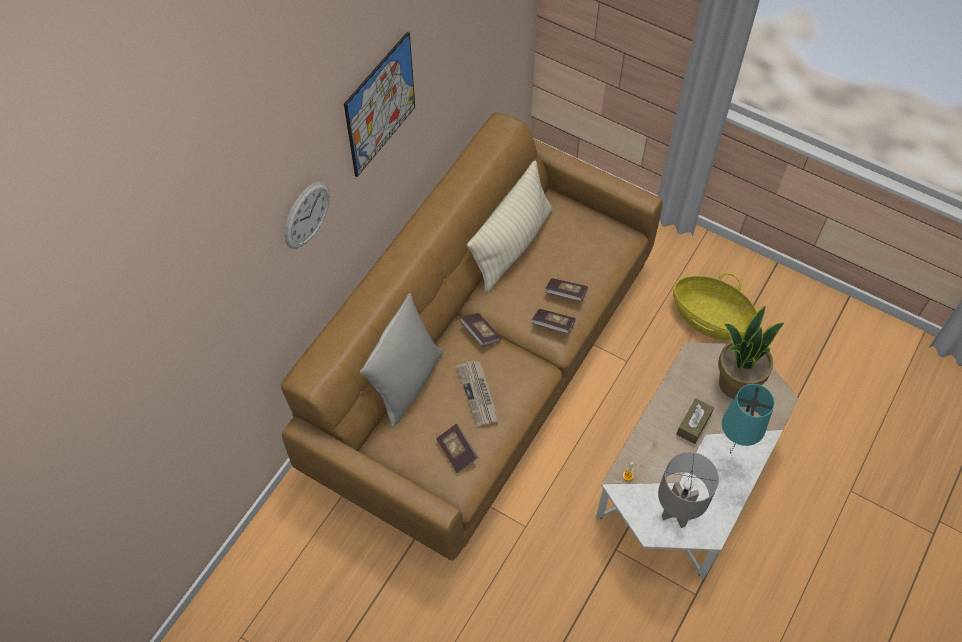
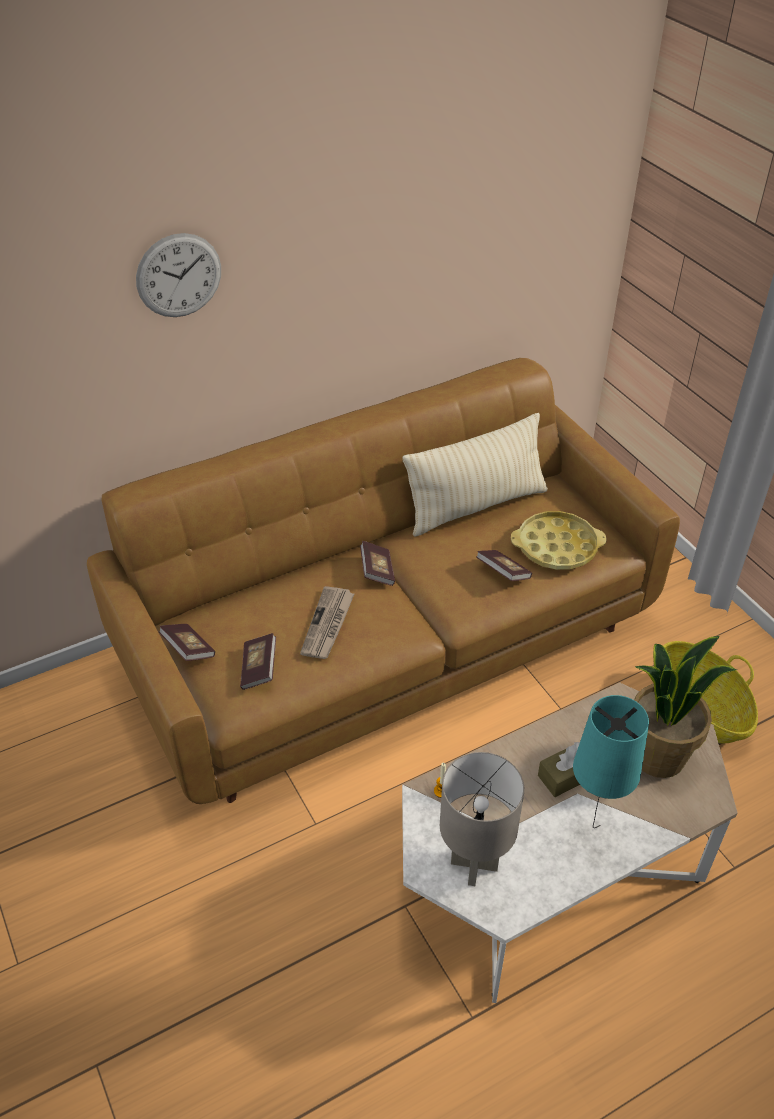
camera: 30 degrees right, 15 degrees down
(380, 105) = (326, 203): picture -> none
(405, 383) = (259, 581): grey pillow -> none
(553, 325) = (465, 596): book -> book (188, 649)
(587, 254) = (557, 546): none -> yellow tray

